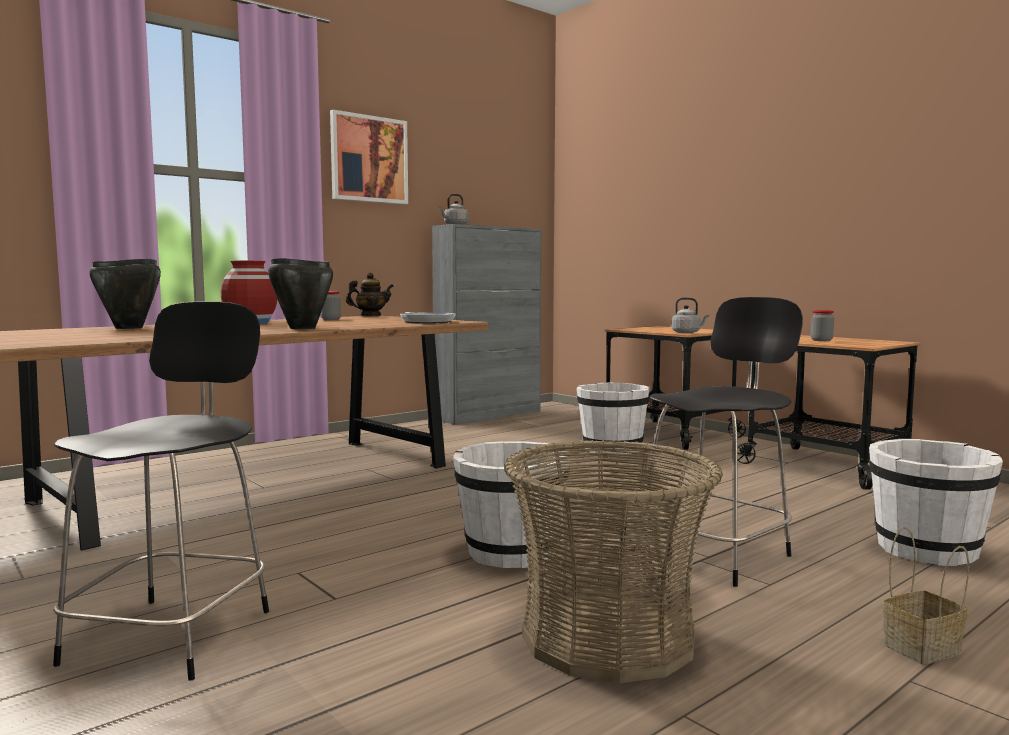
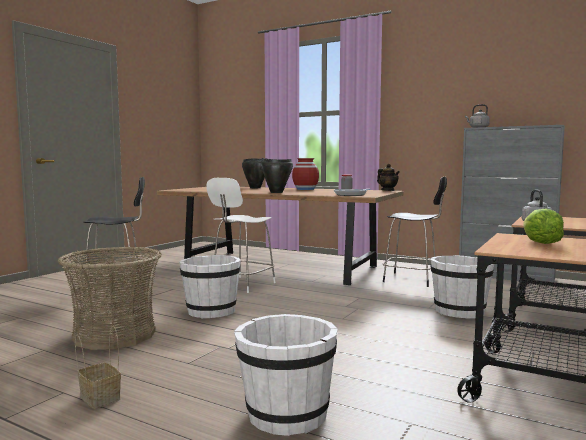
camera: 70 degrees right, 0 degrees up
(352, 518) = (242, 285): none -> white chair
(369, 159) = (424, 89): picture -> none
(717, 554) = (233, 349): black chair -> black chair (412, 280)
(821, 340) = (540, 243): jar -> lettuce

